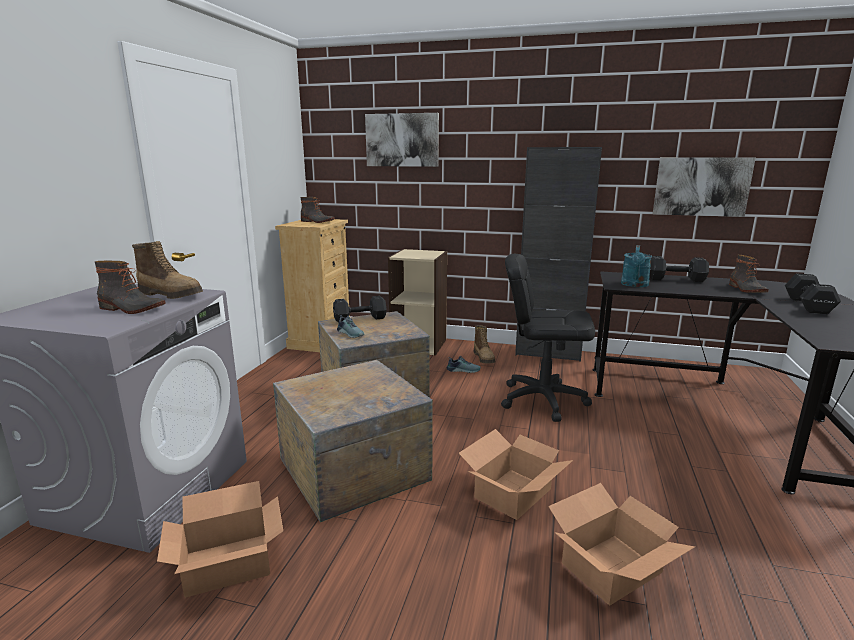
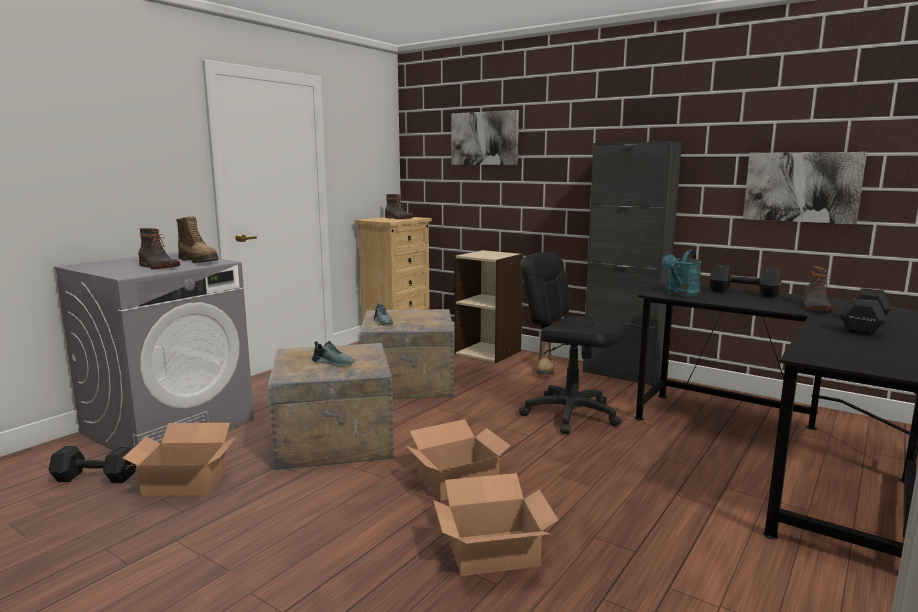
camera: 20 degrees right, 5 degrees down
(358, 319) = (405, 312): black dumbbell -> black dumbbell (94, 478)
(463, 370) = (512, 378): shoe -> shoe (334, 362)

